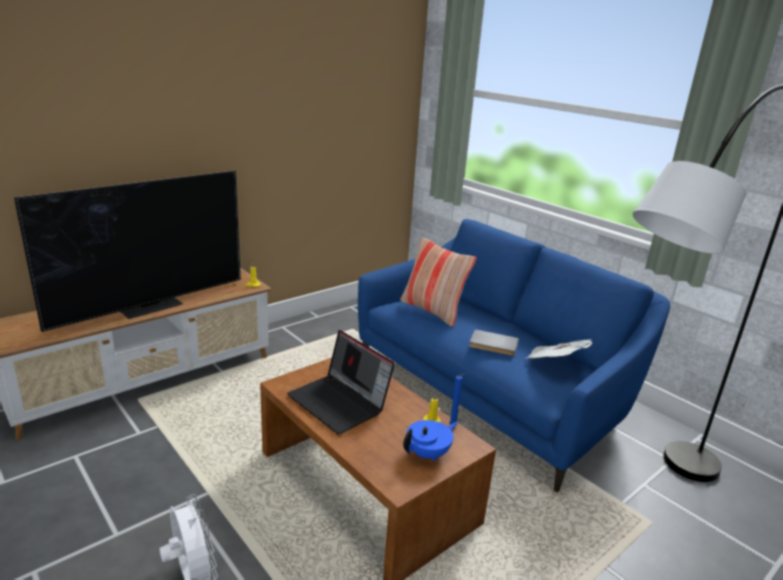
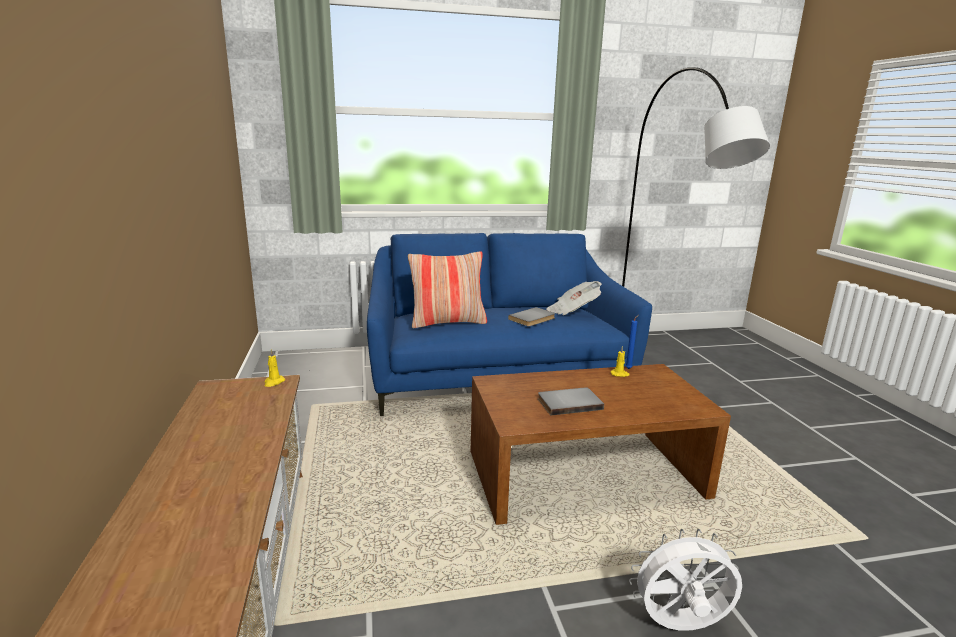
camera: 60 degrees left, 5 degrees down
(151, 305) = (231, 465): television -> none
(340, 403) = (568, 403): laptop -> grey book
(428, 454) = (664, 387): blue teapot -> none

